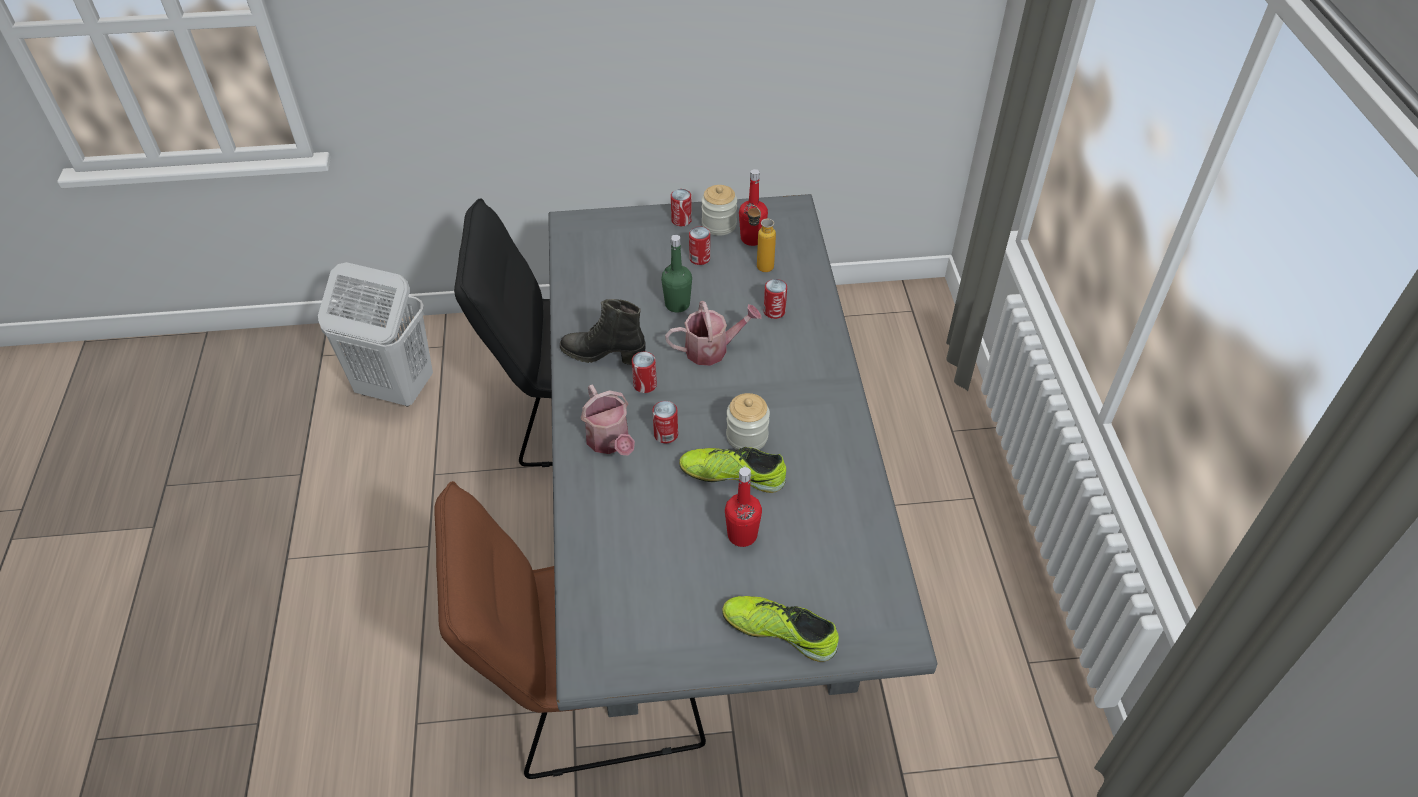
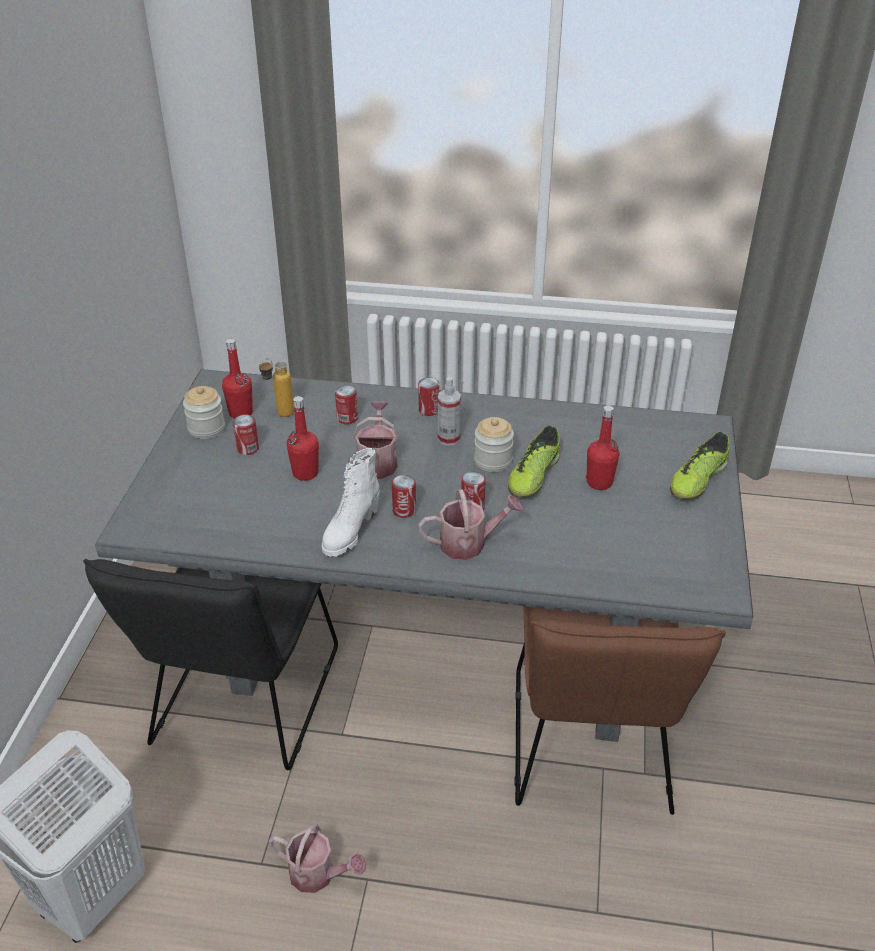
camera: 75 degrees left, 10 degrees down
(428, 513) = (318, 874): none -> watering can
(603, 355) = (350, 532): black boot -> white boot
(677, 304) = (305, 473): green bottle -> red bottle
(681, 220) = (182, 451): can -> can (429, 410)
(771, 394) = (449, 439): none -> spray bottle

